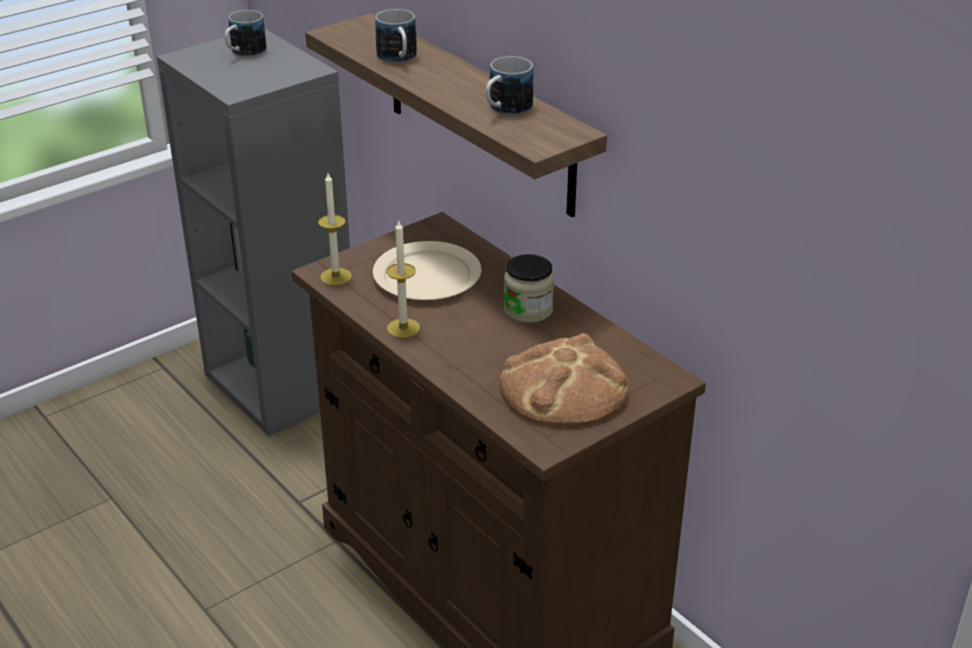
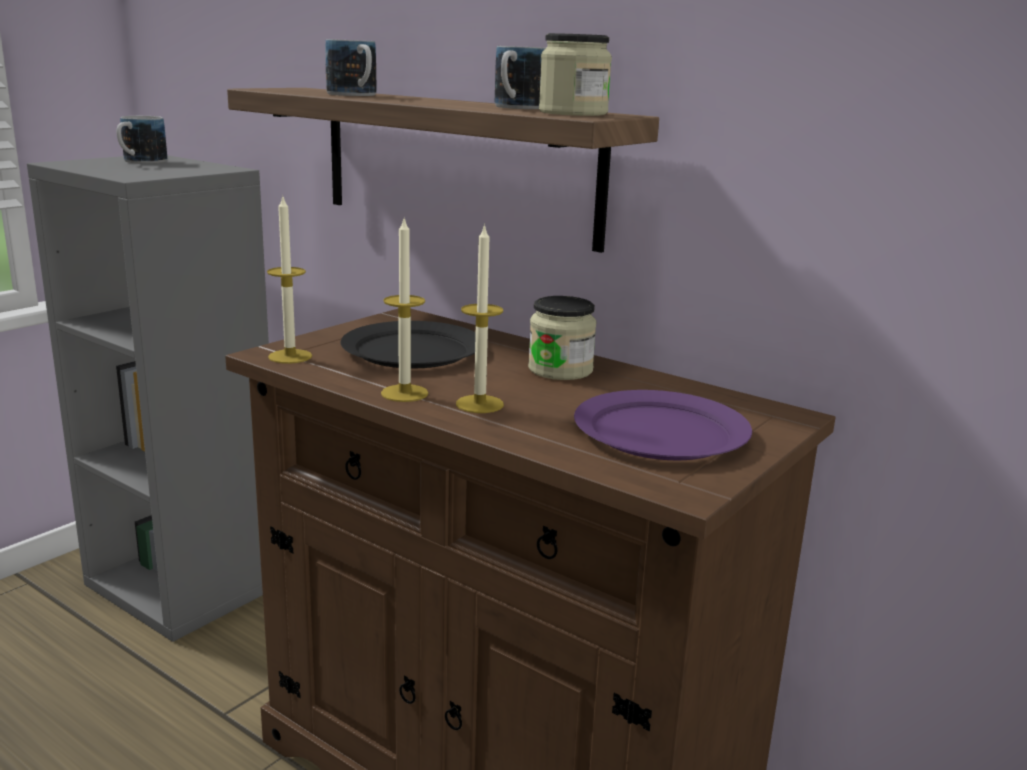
camera: 15 degrees left, 15 degrees down
(426, 276) = (412, 351): beige plate -> black plate
(451, 345) = (479, 404): none -> candle
(537, 131) = (573, 113): none -> jar
(563, 388) = (662, 432): bread -> purple plate

